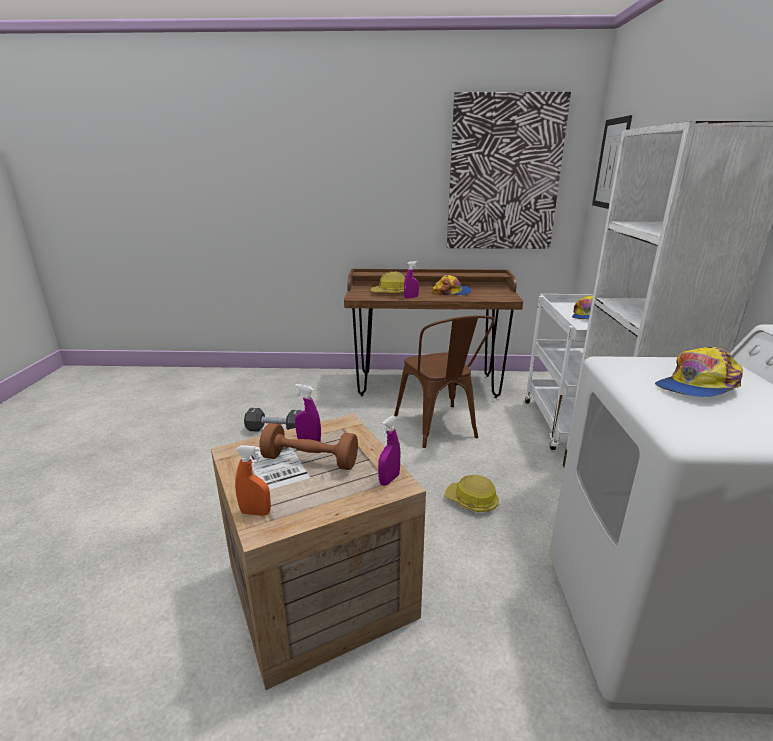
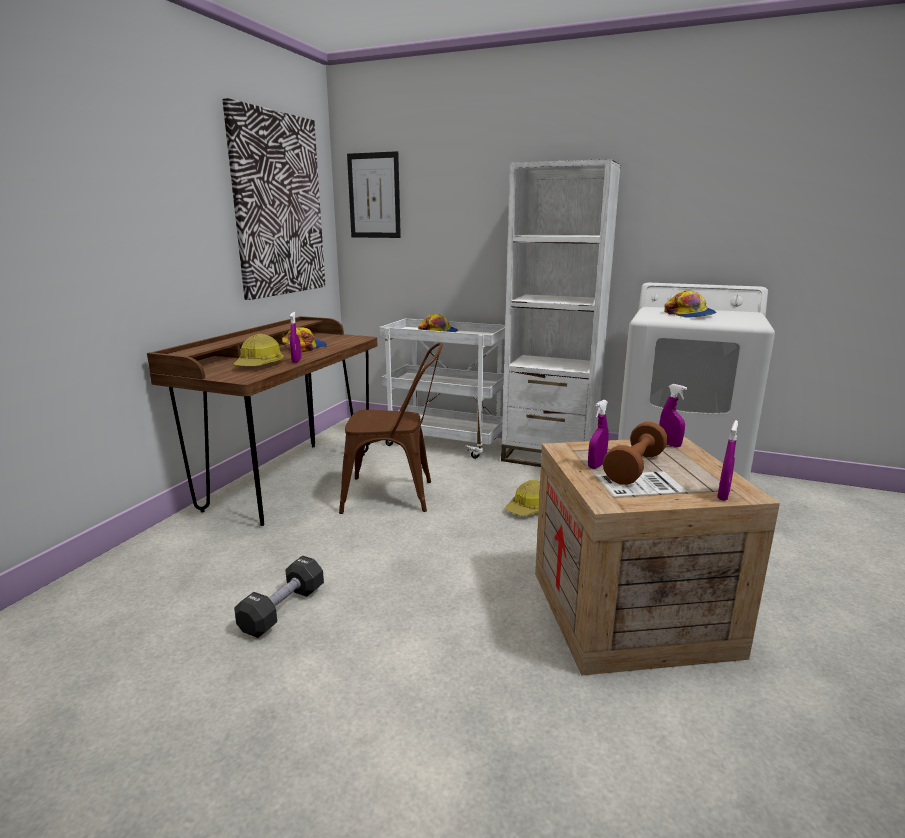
camera: 70 degrees left, 5 degrees down
(255, 512) = (723, 495): orange spray bottle -> purple spray bottle

